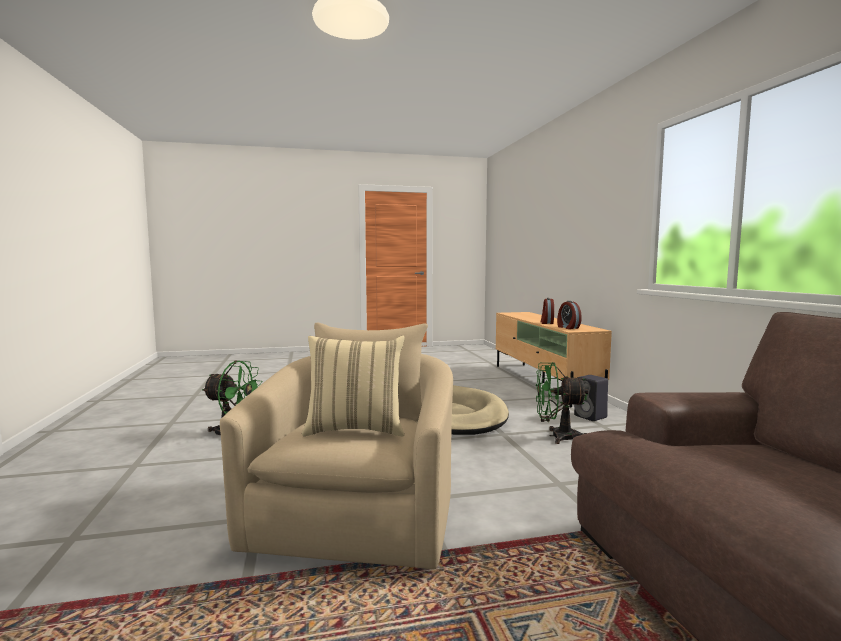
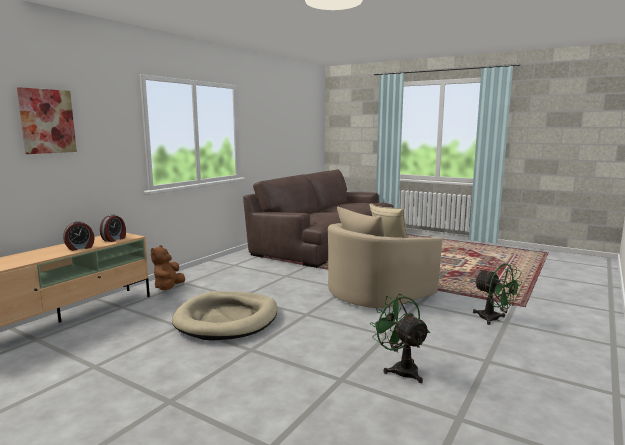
camera: 135 degrees left, 5 degrees up
(557, 436) = (224, 287): green fan -> green fan (494, 319)
(580, 207) = (47, 121): none -> picture
(591, 417) = (168, 288): black speaker -> brown plush toy

